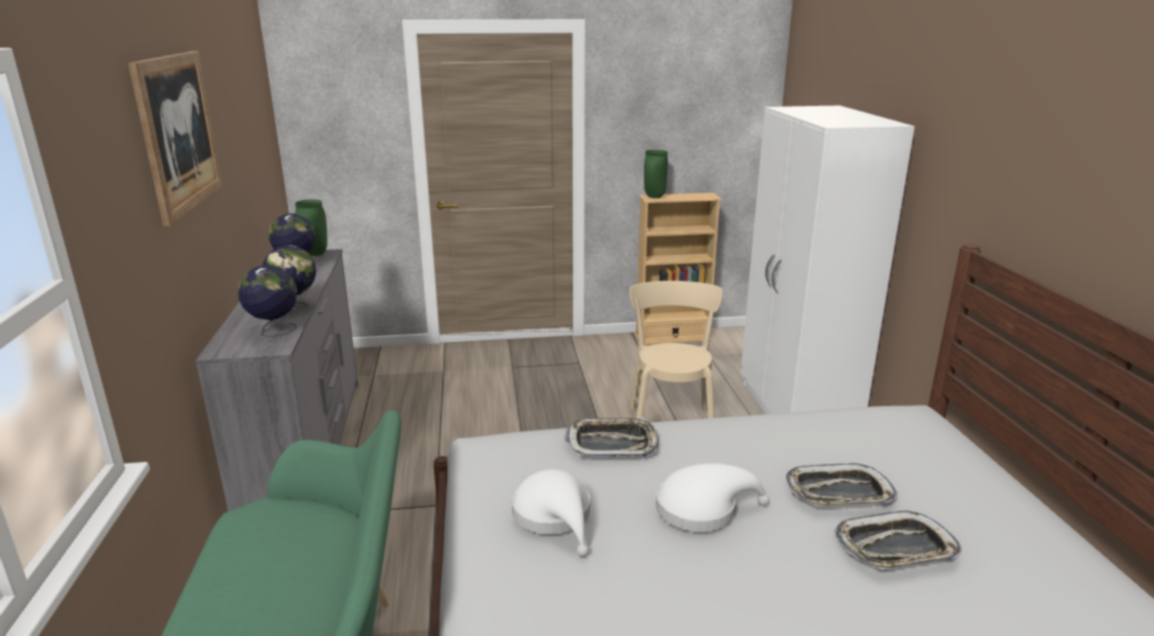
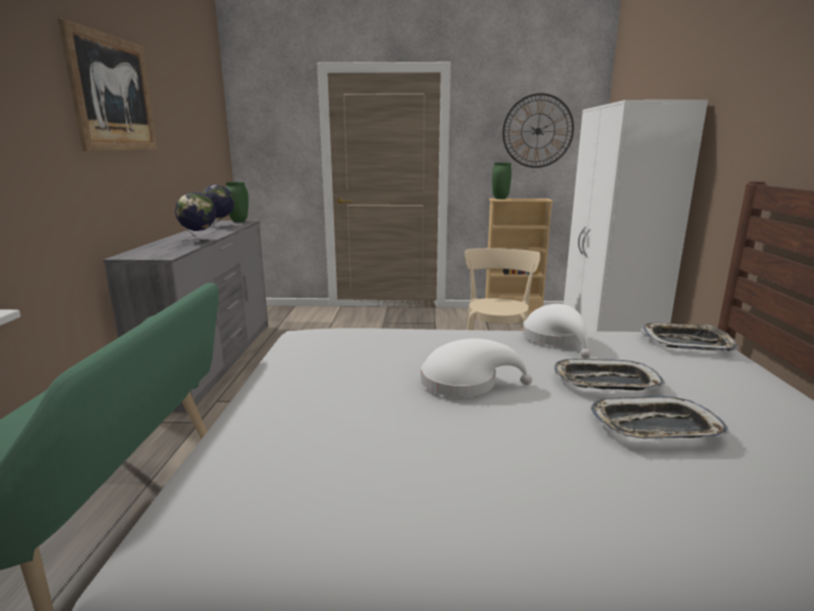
camera: 10 degrees right, 5 degrees down
(274, 331) = (172, 250): globe -> none
(555, 516) = (327, 377): white hat -> white hat (556, 339)
(612, 443) = (406, 336): tray -> tray (686, 342)
(698, 107) = (538, 131): none -> wall clock

